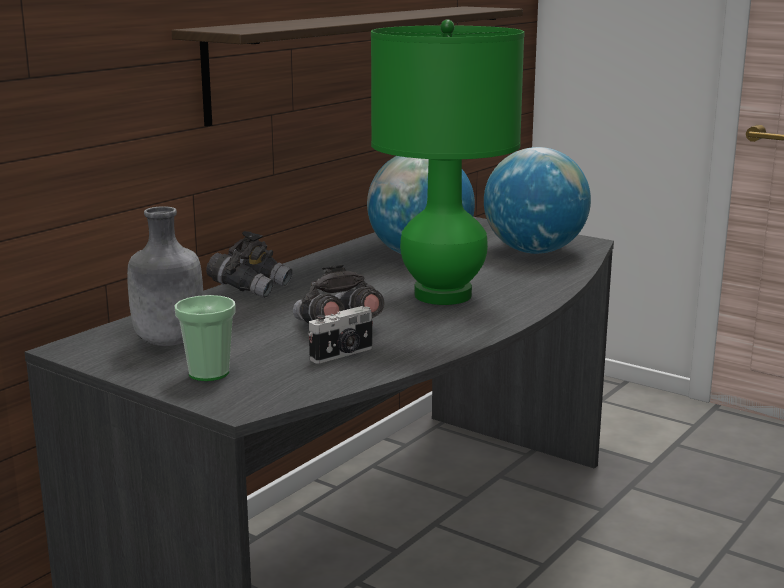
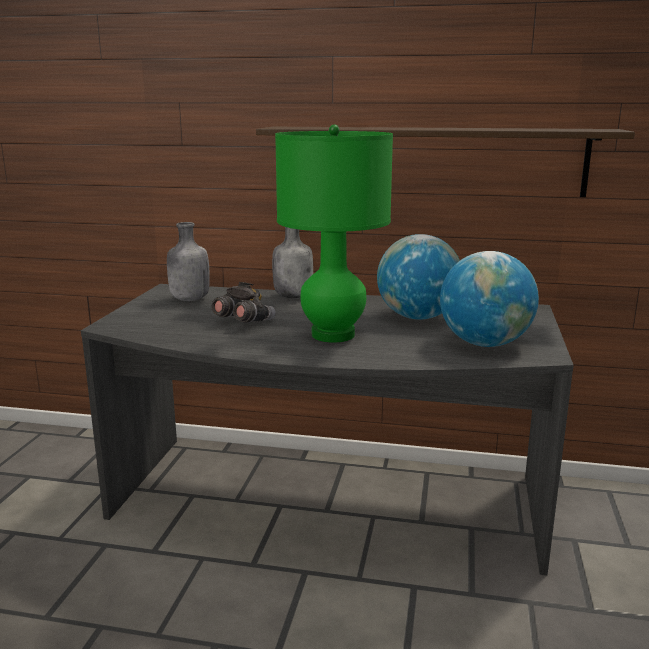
camera: 65 degrees right, 0 degrees up
(209, 373) = (149, 313): cup -> none
(250, 288) = (293, 296): grey binoculars -> grey bottle
(343, 354) = (196, 331): camera -> none

